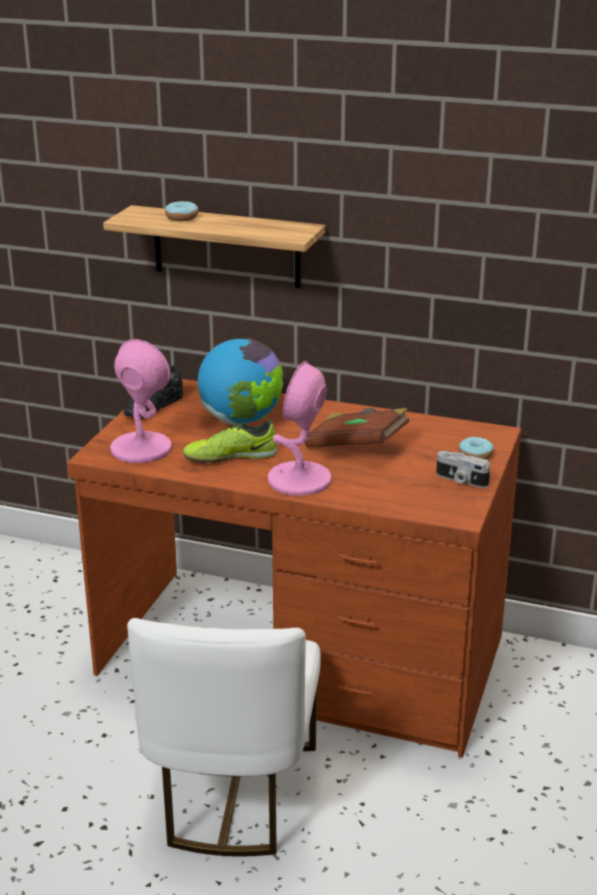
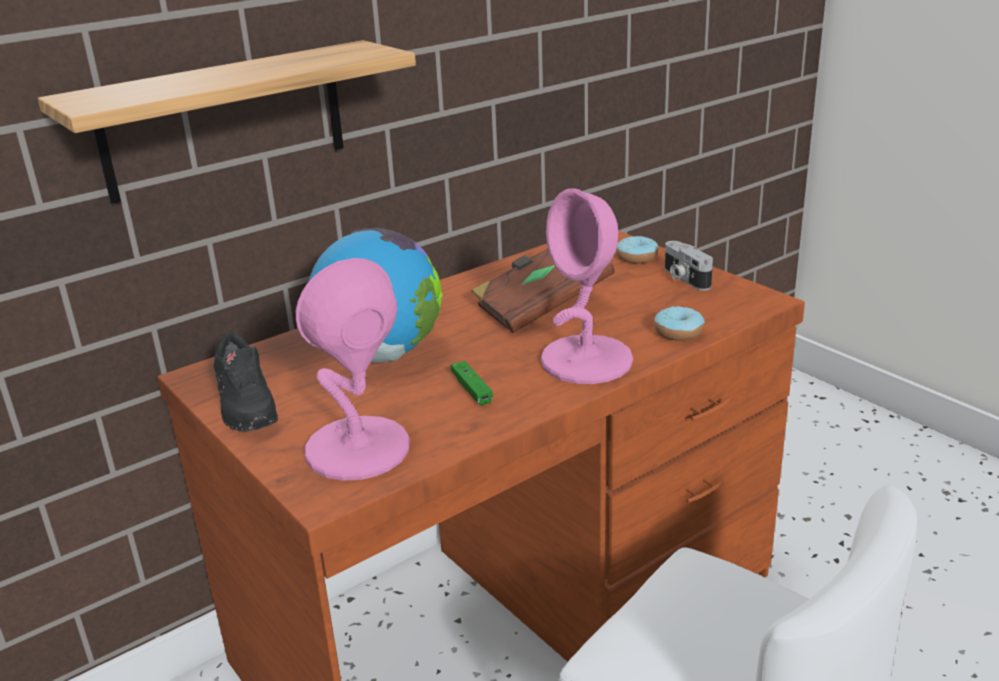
camera: 55 degrees left, 0 degrees up
(182, 217) = (173, 82): donut -> donut (678, 332)
(230, 457) = (471, 389): shoe -> green game controller
(461, 480) = (684, 278): camera -> camera turned 90 degrees clockwise

